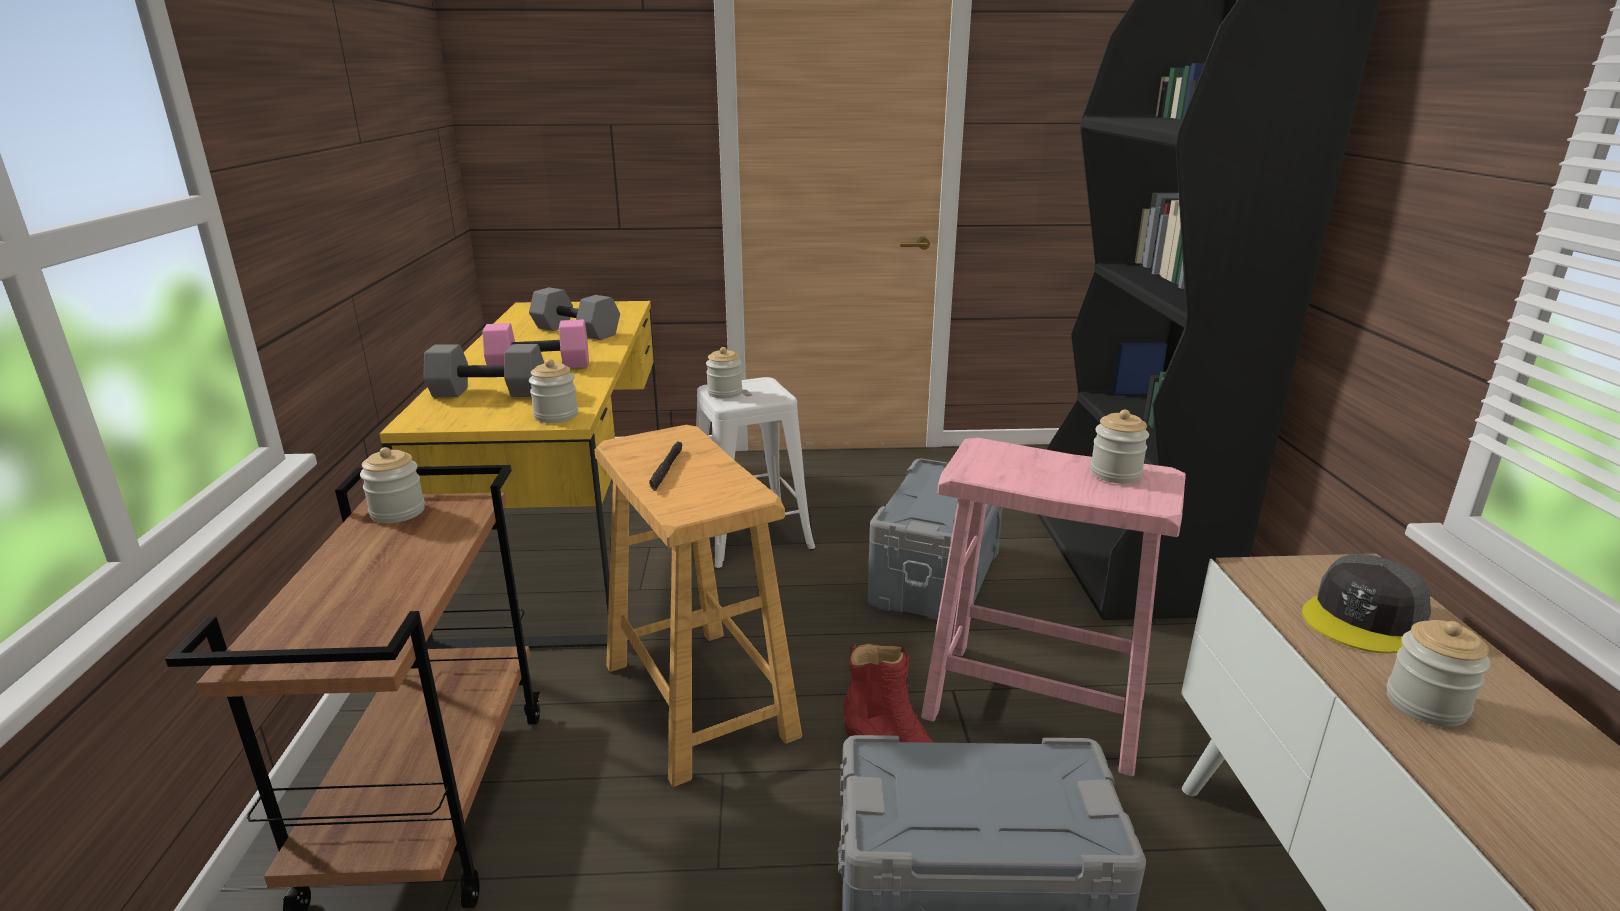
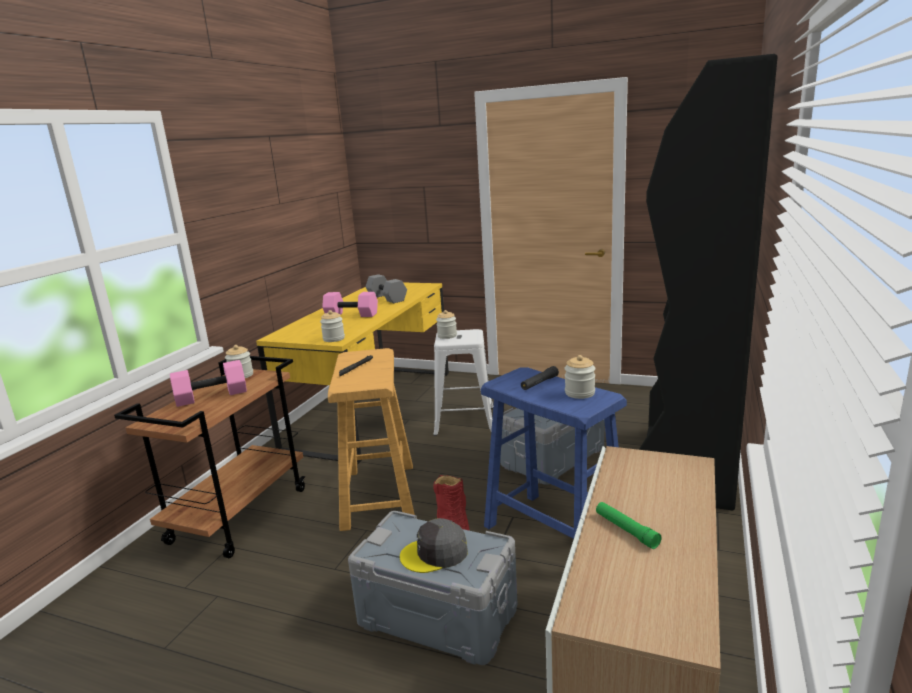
camera: 25 degrees right, 5 degrees down
(370, 570) = (211, 397): none -> pink dumbbell
(490, 392) = (317, 326): grey dumbbell -> none
(1031, 463) = (539, 383): none -> black flashlight
(1036, 705) = (554, 533): pink stool -> blue stool
(1363, 618) = (651, 487): grey cap -> grey cap (435, 553)
(1426, 704) = (626, 530): jar -> green flashlight

